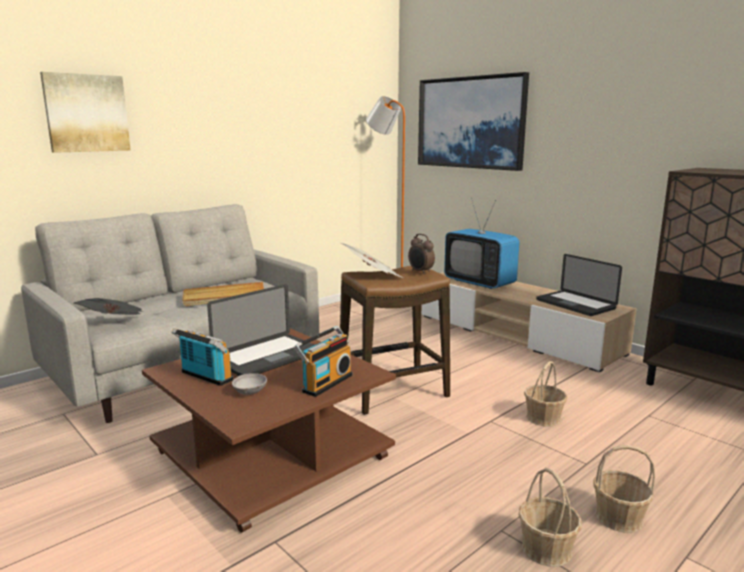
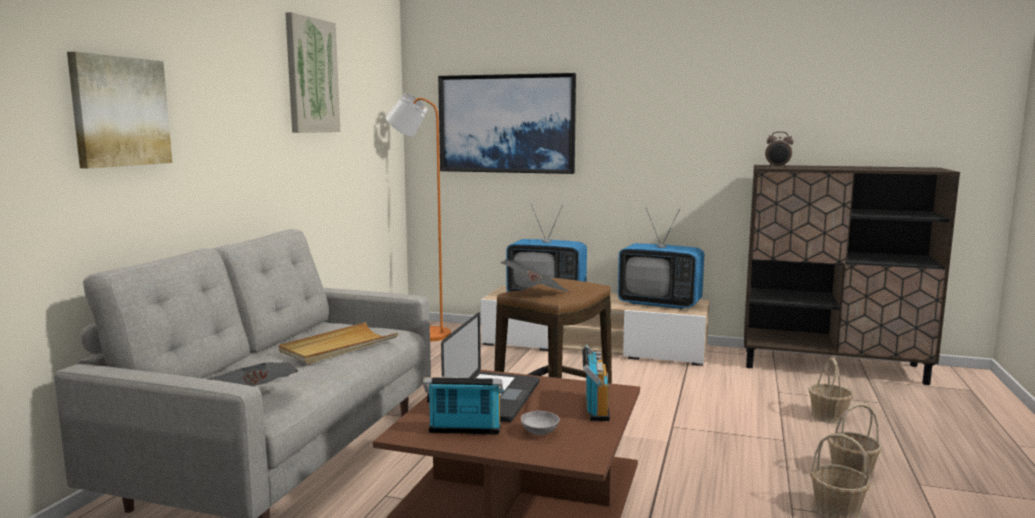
camera: 30 degrees left, 5 degrees down
(283, 83) = (311, 76): none -> picture
(420, 272) = (575, 284): alarm clock -> alarm clock (777, 167)
(543, 418) = (709, 413): basket -> basket (828, 416)
(575, 304) = (659, 304): laptop -> television

